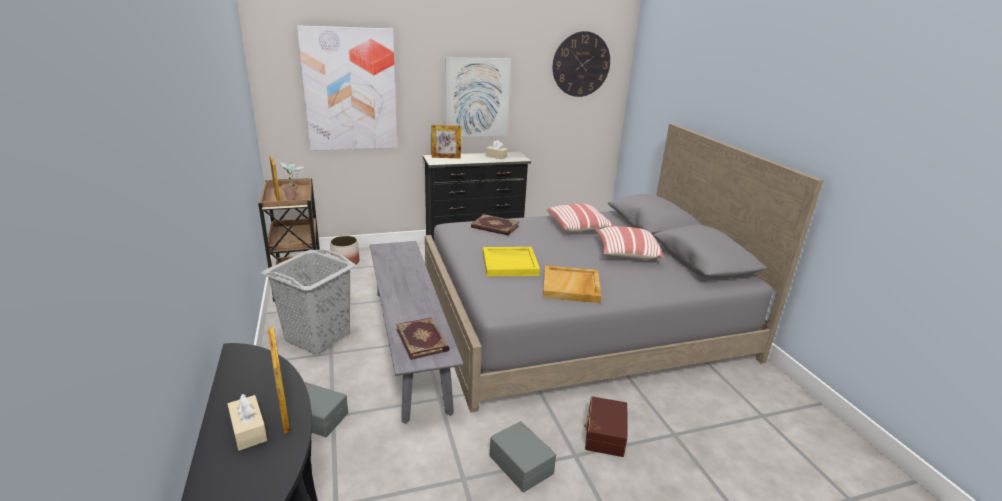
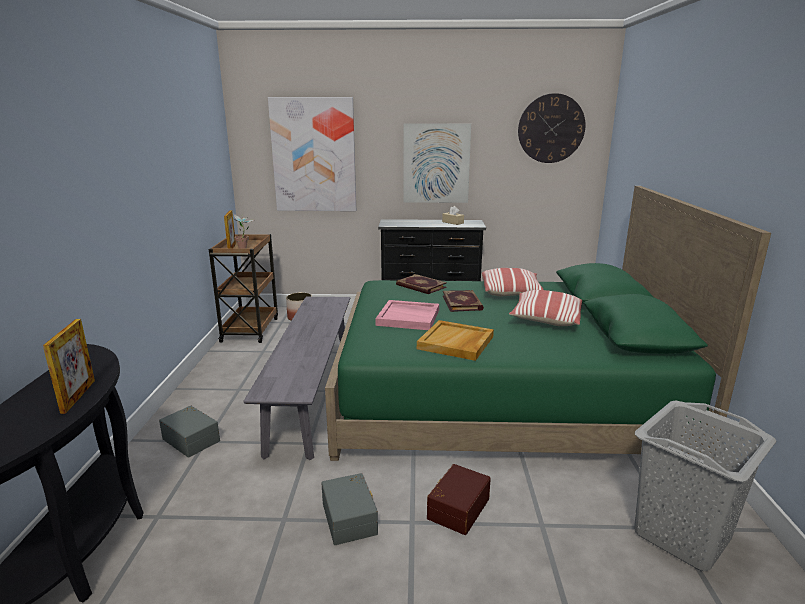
camera: 20 degrees right, 5 degrees down
(248, 430) = (38, 406): beige tissue box -> none
(318, 336) = (237, 374): grey laundry basket -> grey laundry basket (682, 535)
(423, 340) = (290, 377): book -> book (463, 303)
(446, 157) = (401, 221): picture frame -> none
(510, 263) = (409, 317): yellow tray -> pink tray
(581, 322) = (500, 395): grey bed -> green bed

